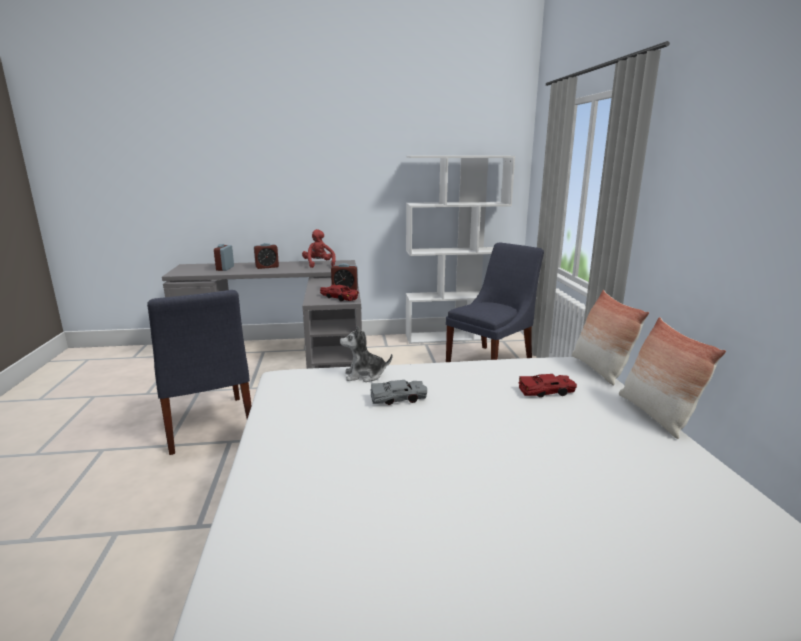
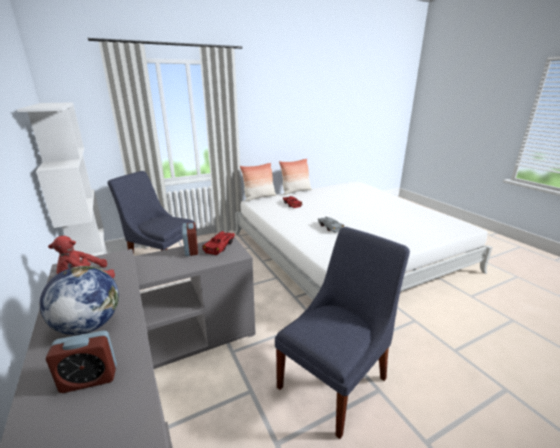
camera: 110 degrees left, 5 degrees up
(267, 267) = (88, 325): alarm clock -> globe
(364, 375) = (310, 241): plush toy -> none

